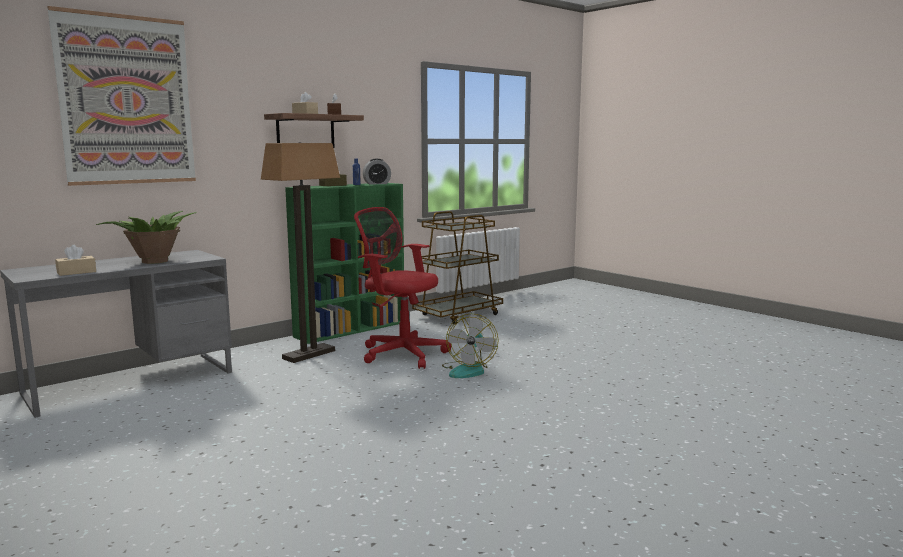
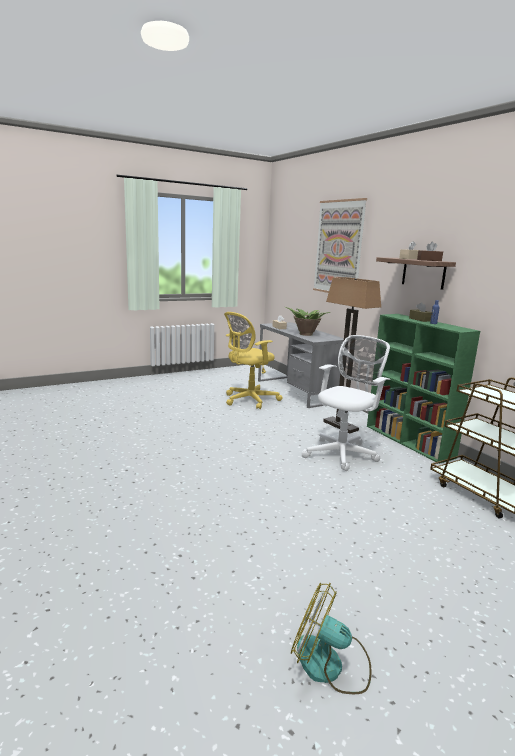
camera: 100 degrees right, 5 degrees up
(182, 414) = (248, 400): none -> yellow office chair
(377, 184) = (450, 327): alarm clock -> none
(401, 353) = (342, 453): red office chair -> white office chair
(468, 370) = (297, 473): fan -> fan (330, 665)

